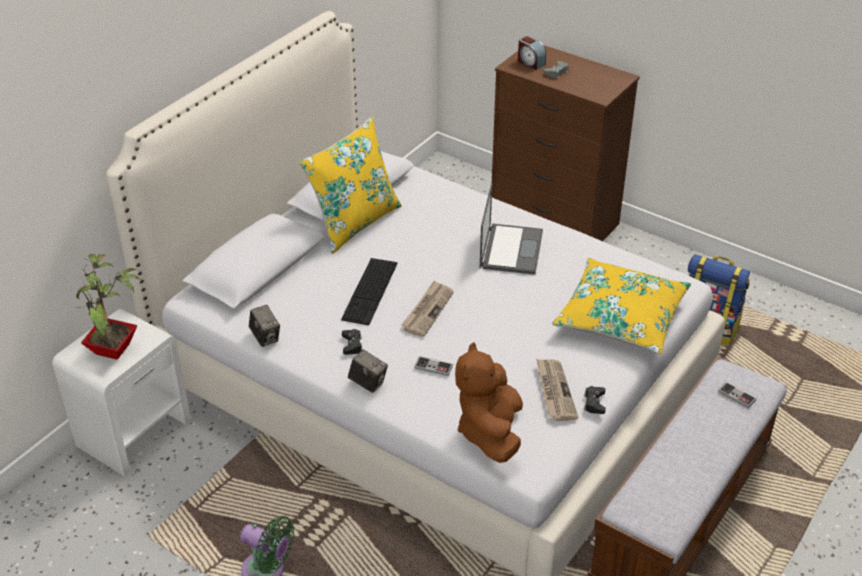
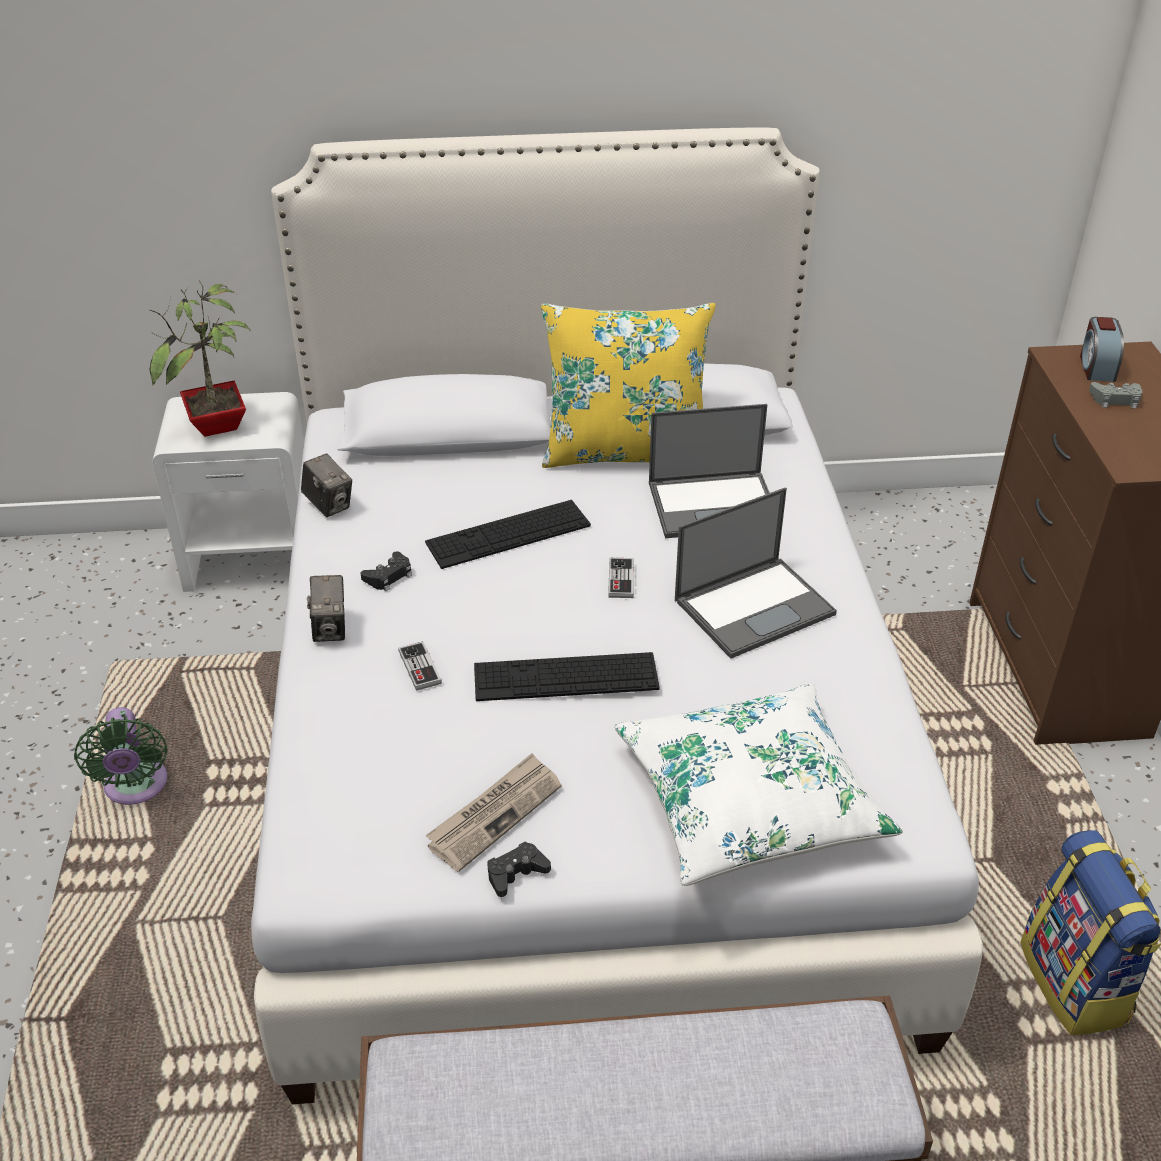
camera: 50 degrees right, 0 degrees up
(265, 337) = (329, 505): camera -> camera turned 60 degrees counterclockwise
(427, 310) = (528, 601): newspaper -> none
(429, 220) = (715, 504): none -> laptop
(490, 432) = (342, 793): brown plush toy -> none
(494, 326) = (565, 677): none -> keyboard
(620, 317) = (749, 800): yellow pillow -> white pillow
(737, 396) = (808, 1074): game controller -> game controller (621, 579)

